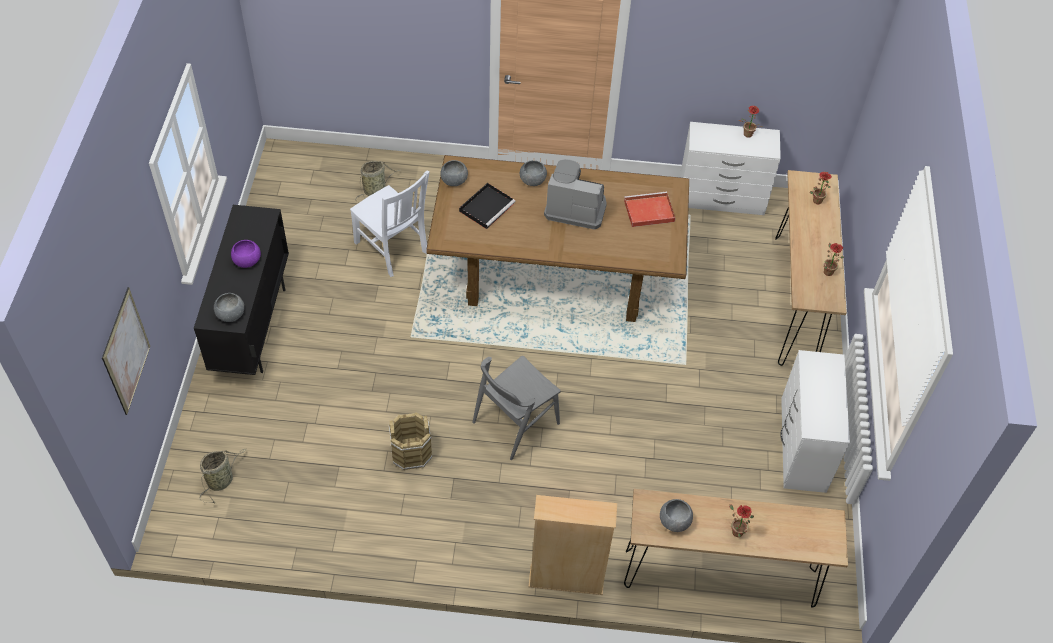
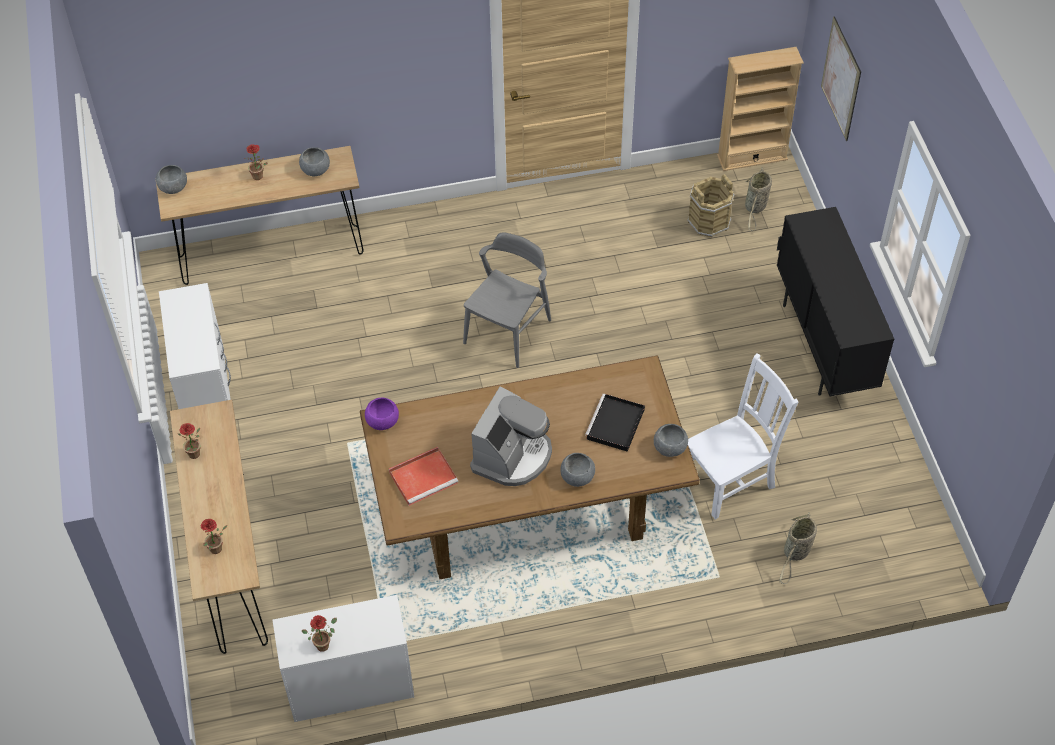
camera: 165 degrees right, 0 degrees up
(230, 314) = (810, 228): grey bowl -> grey bowl (173, 187)
(247, 260) = (833, 283): purple bowl -> purple bowl (383, 421)
(392, 249) = (731, 480): white chair -> white chair turned 120 degrees clockwise
(411, 452) = (597, 277): brown bucket -> brown bucket (709, 221)
(566, 580) = (410, 217): beige bookcase -> beige bookcase (752, 157)
(575, 207) = (512, 456): coffee machine -> coffee machine turned 60 degrees counterclockwise

